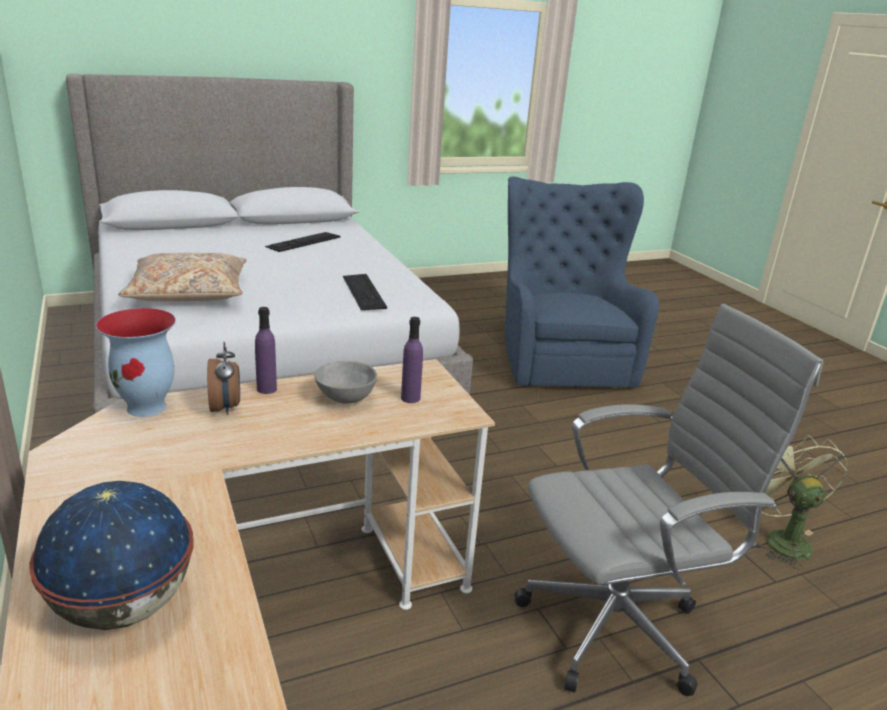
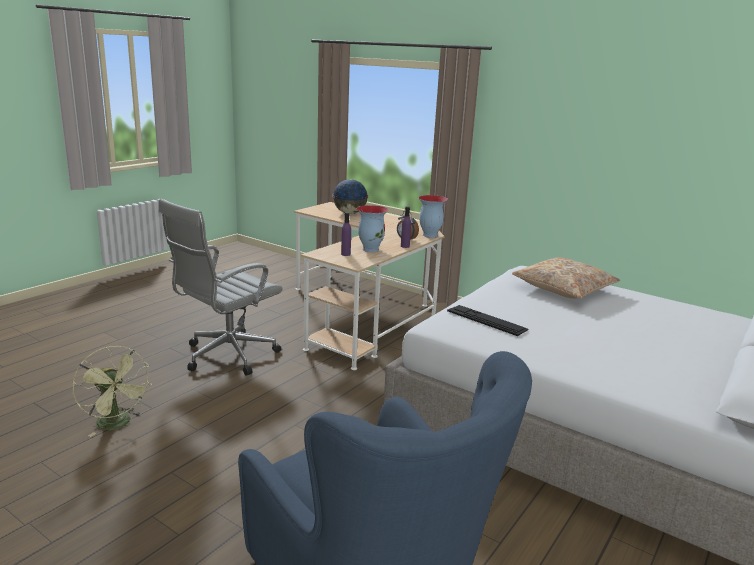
camera: 150 degrees right, 5 degrees down
(303, 242) = (651, 362): keyboard -> none
(344, 399) = (370, 249): grey bowl -> vase

